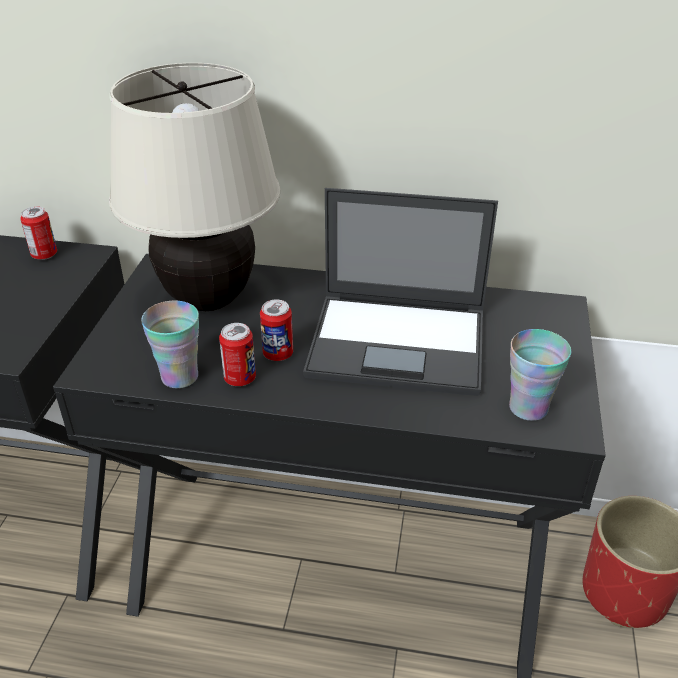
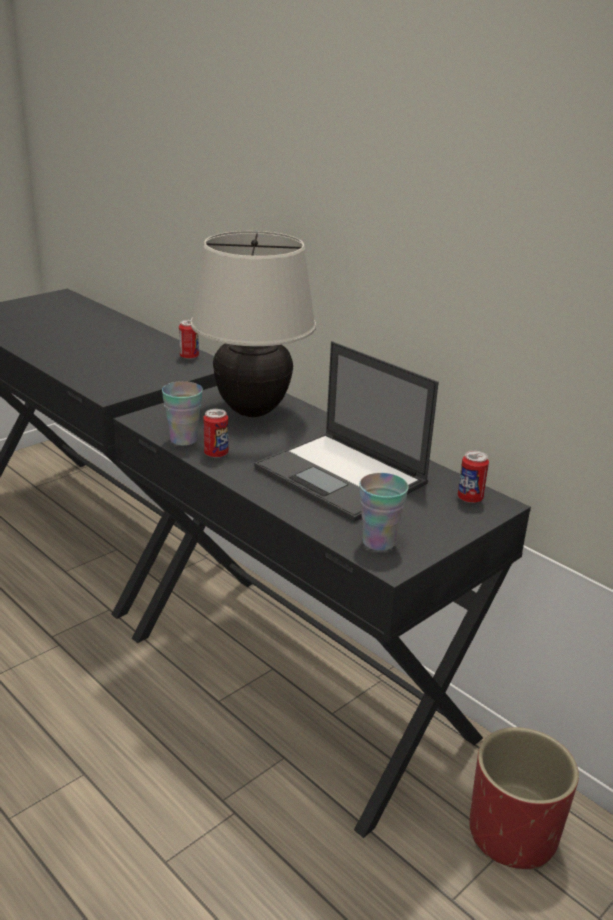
camera: 35 degrees right, 10 degrees down
(278, 354) = (255, 451): can -> can (470, 498)

